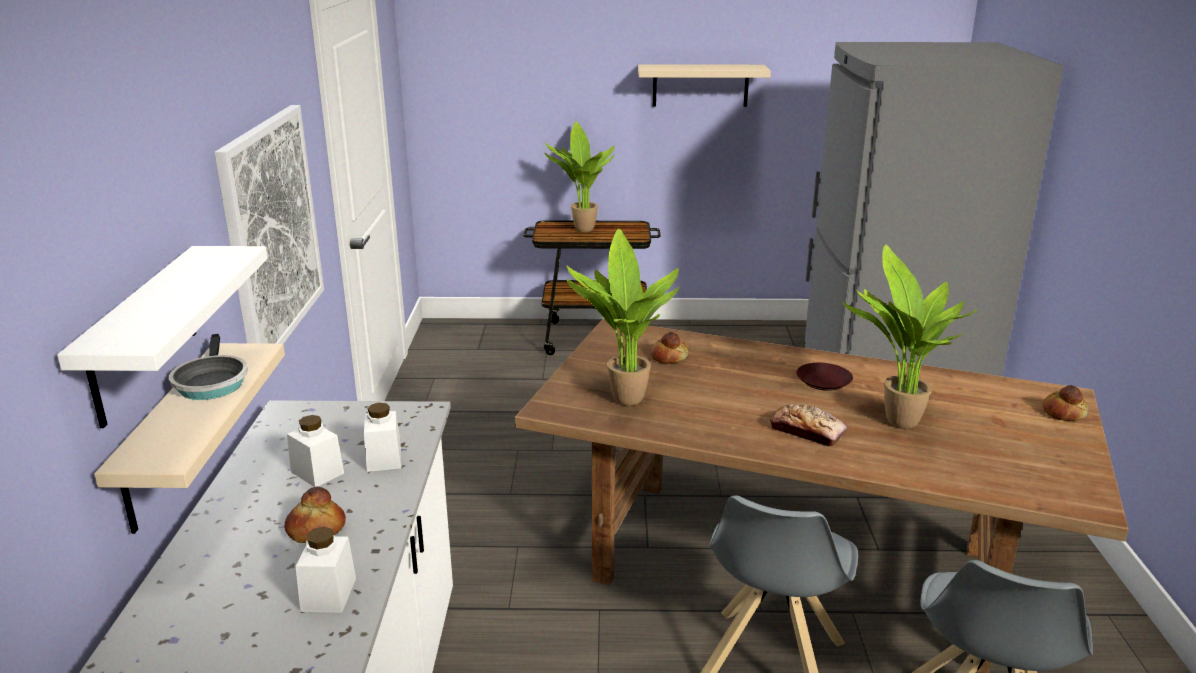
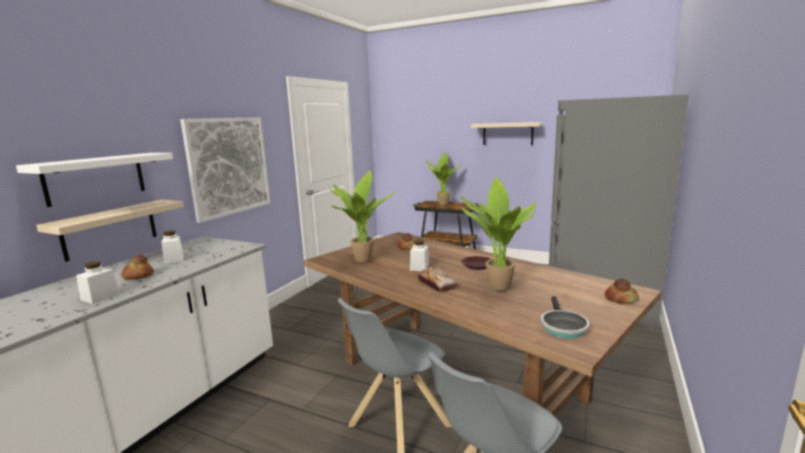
camera: 25 degrees right, 10 degrees down
(211, 382) = (132, 208): frying pan -> frying pan (562, 327)
(384, 459) = (205, 258): white jar -> white jar (419, 267)

